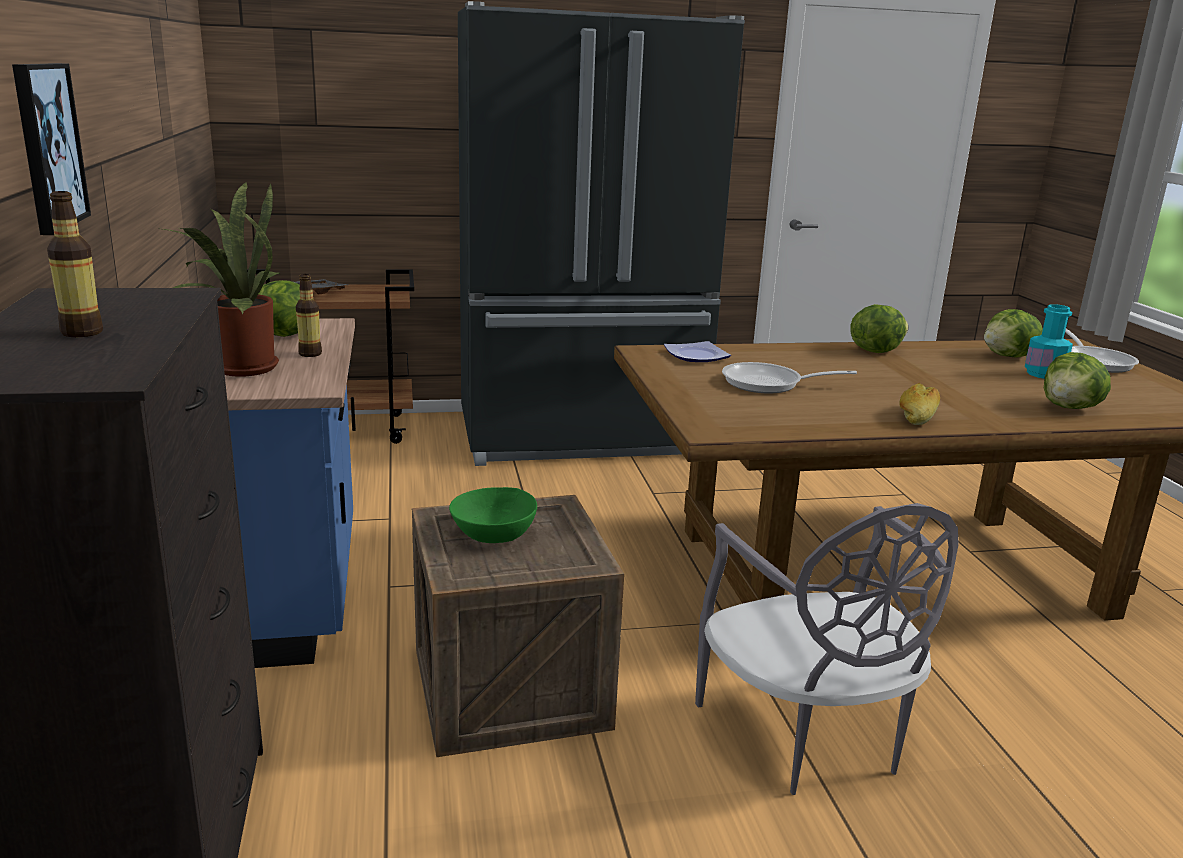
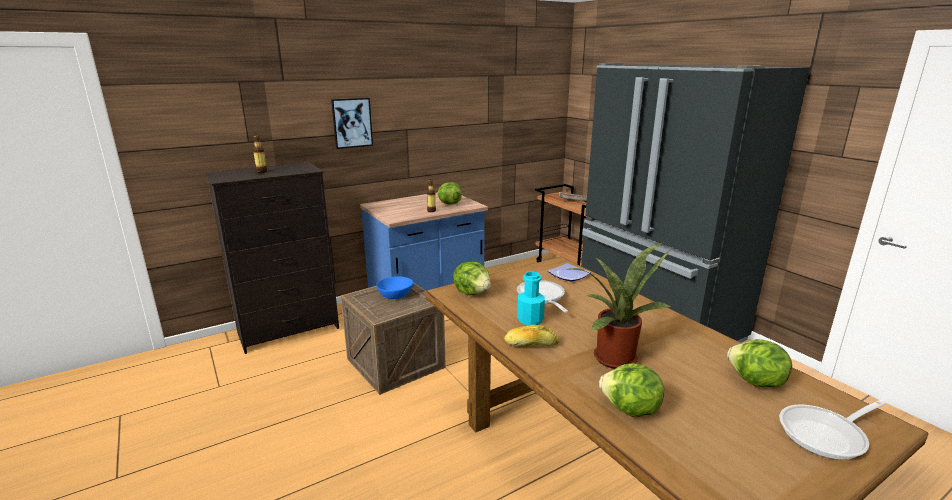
camera: 70 degrees right, 0 degrees up
(239, 367) = (406, 207): potted plant -> potted plant (613, 356)
(493, 535) = (395, 295): green bowl -> blue bowl
(807, 736) = (398, 453): grey chair -> none
(875, 350) = (671, 324): lettuce -> lettuce (472, 292)
(1044, 374) = (723, 400): turquoise bottle -> turquoise bottle (530, 319)

